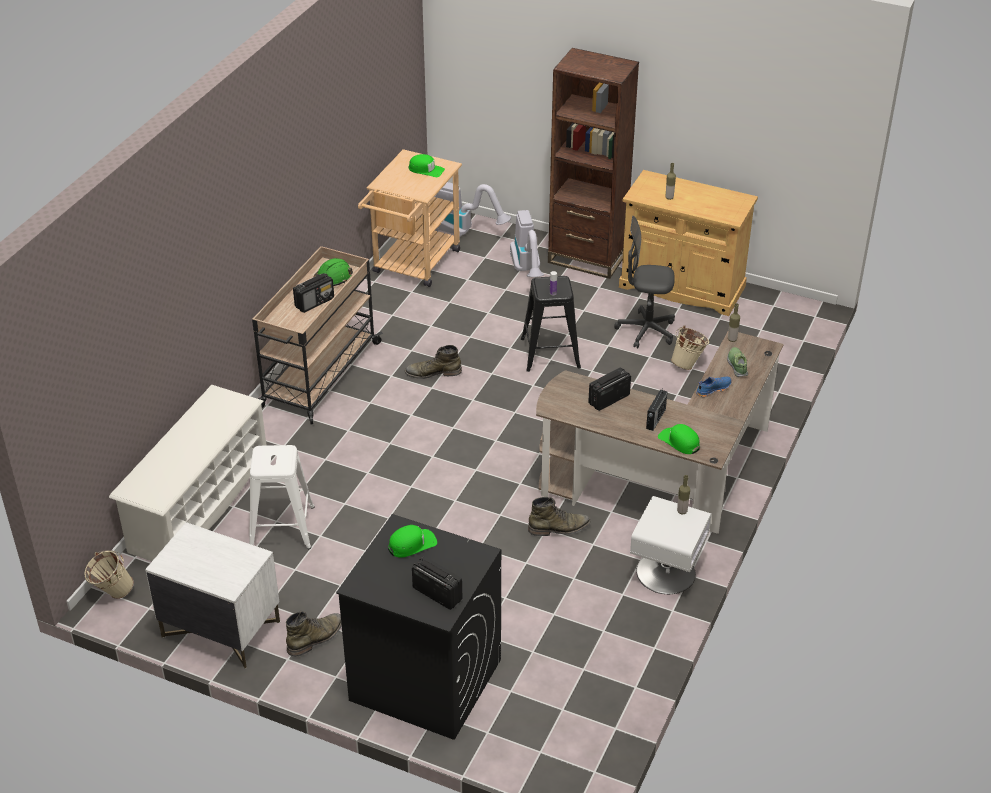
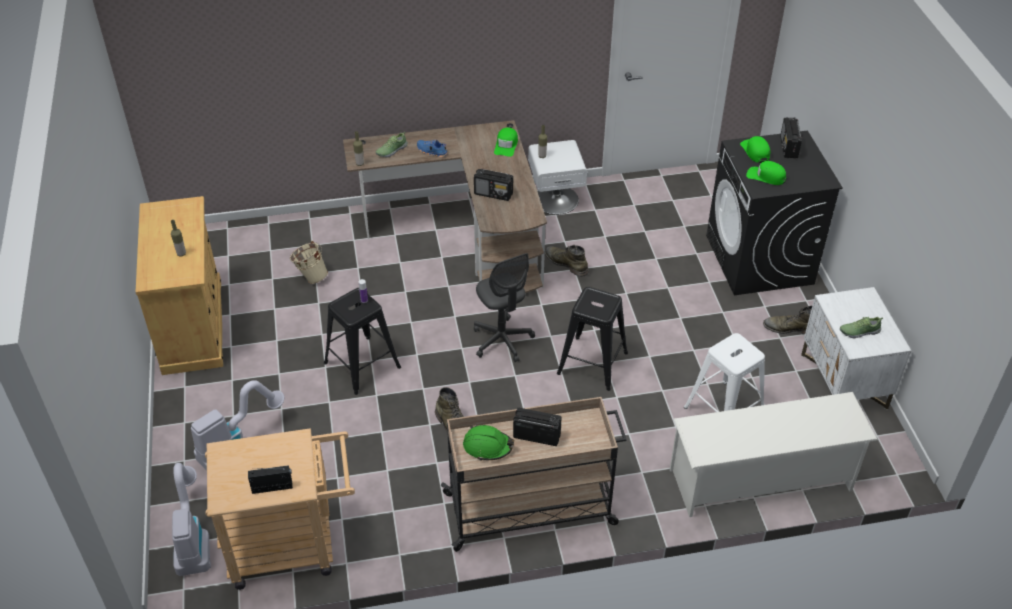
camera: 125 degrees left, 5 degrees up
(112, 593) = (893, 468): beige bucket -> none
(202, 550) = (859, 331): none -> shoe
(418, 477) = (591, 363): none -> black stool
(426, 170) = (243, 464): green cap -> green cap (755, 151)
(587, 258) = (185, 411): brown bookcase -> none
(646, 331) = (281, 320): grey office chair -> grey office chair (502, 340)
(655, 419) = (493, 164): radio -> radio (273, 487)

